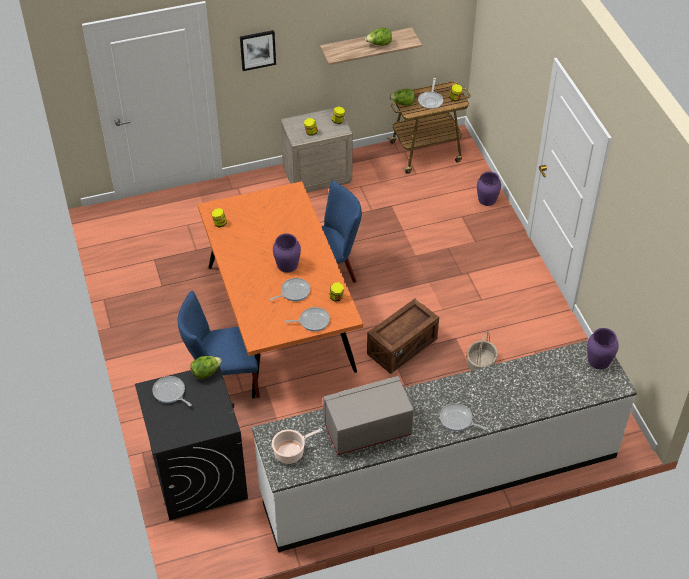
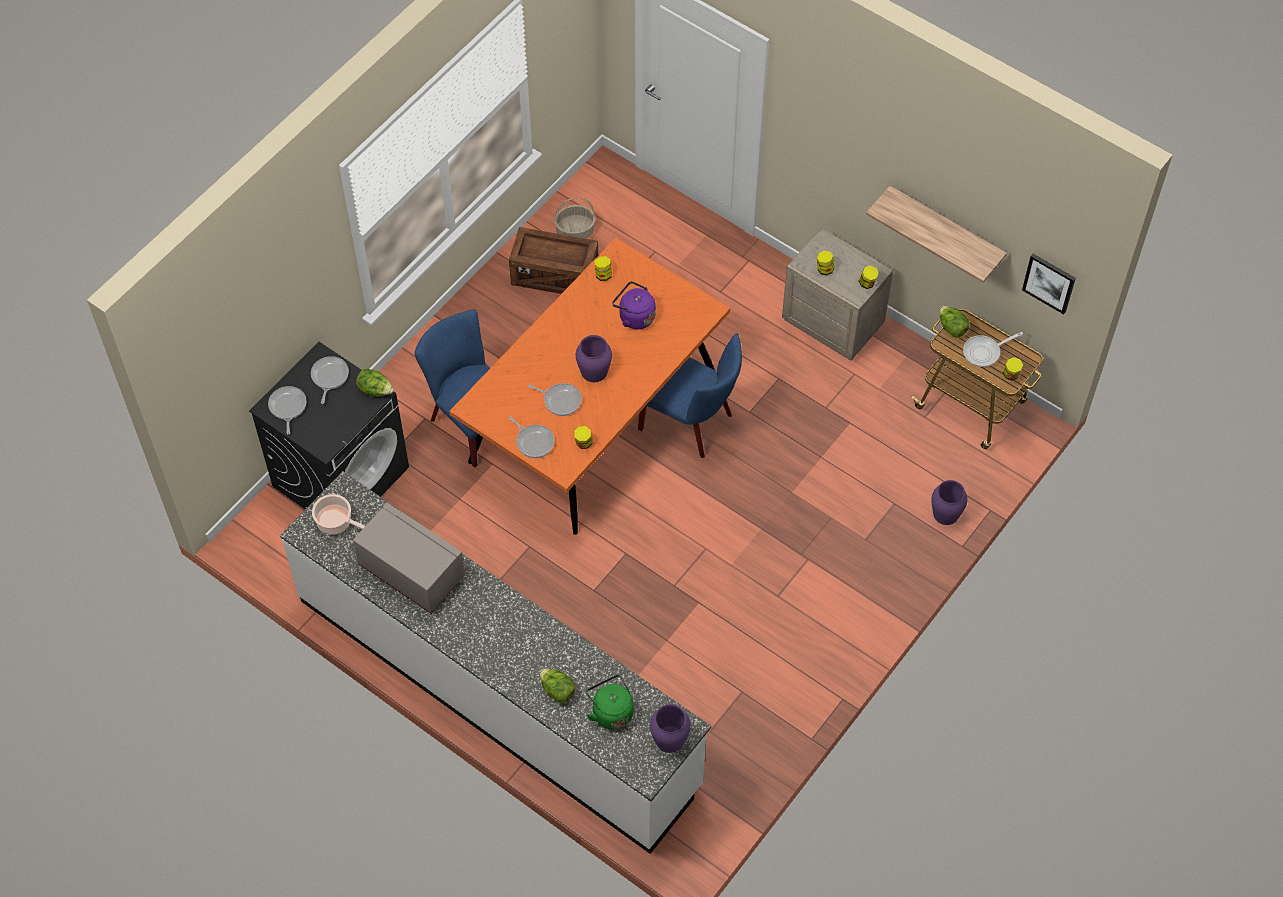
camera: 55 degrees right, 10 degrees up
(257, 50) = (816, 134): picture -> picture (1049, 282)
(265, 225) = (634, 316): none -> purple kettle
(379, 44) = (943, 240): lettuce -> lettuce (557, 690)
(402, 347) = (644, 557): crate -> crate (554, 275)
(457, 420) = (483, 646): frying pan -> frying pan (287, 407)
(481, 364) = (680, 648): basket -> basket (575, 231)
(557, 379) = (611, 711): none -> green kettle

